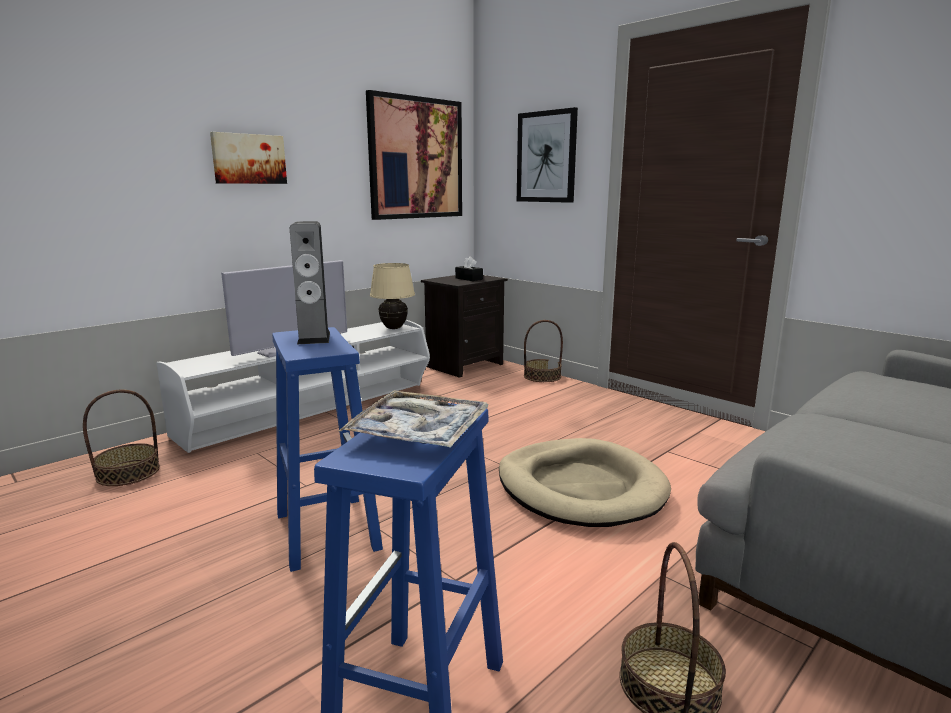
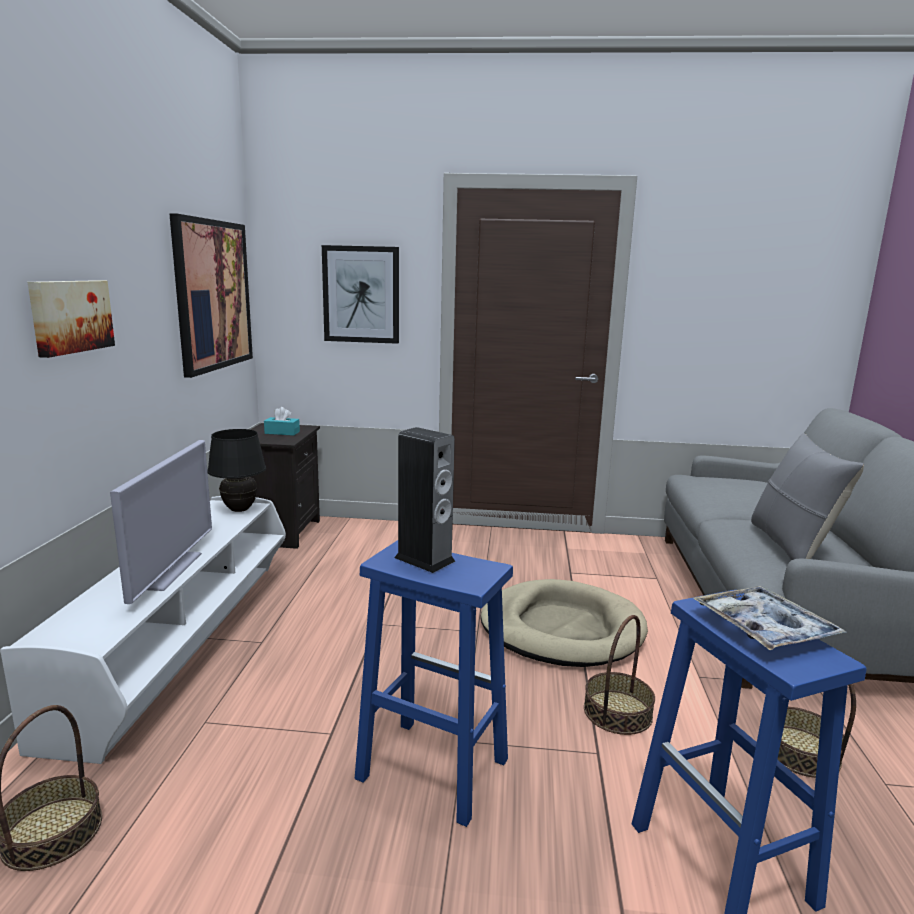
camera: 40 degrees left, 0 degrees up
(393, 328) = (240, 510): beige table lamp -> black table lamp
(469, 279) = (282, 432): black tissue box -> turquoise tissue box
(542, 376) = (377, 526): basket -> basket (618, 712)
(847, 451) = (791, 545): none -> grey pillow

